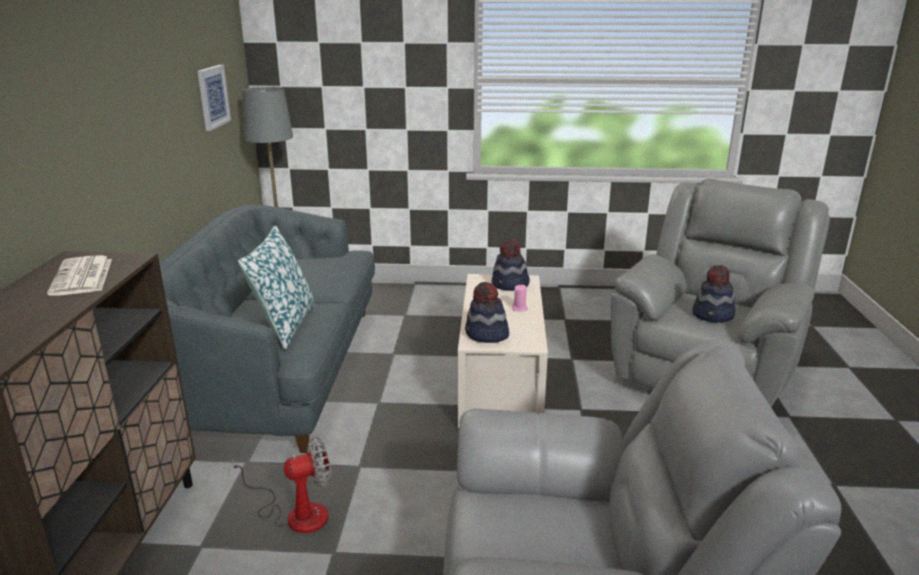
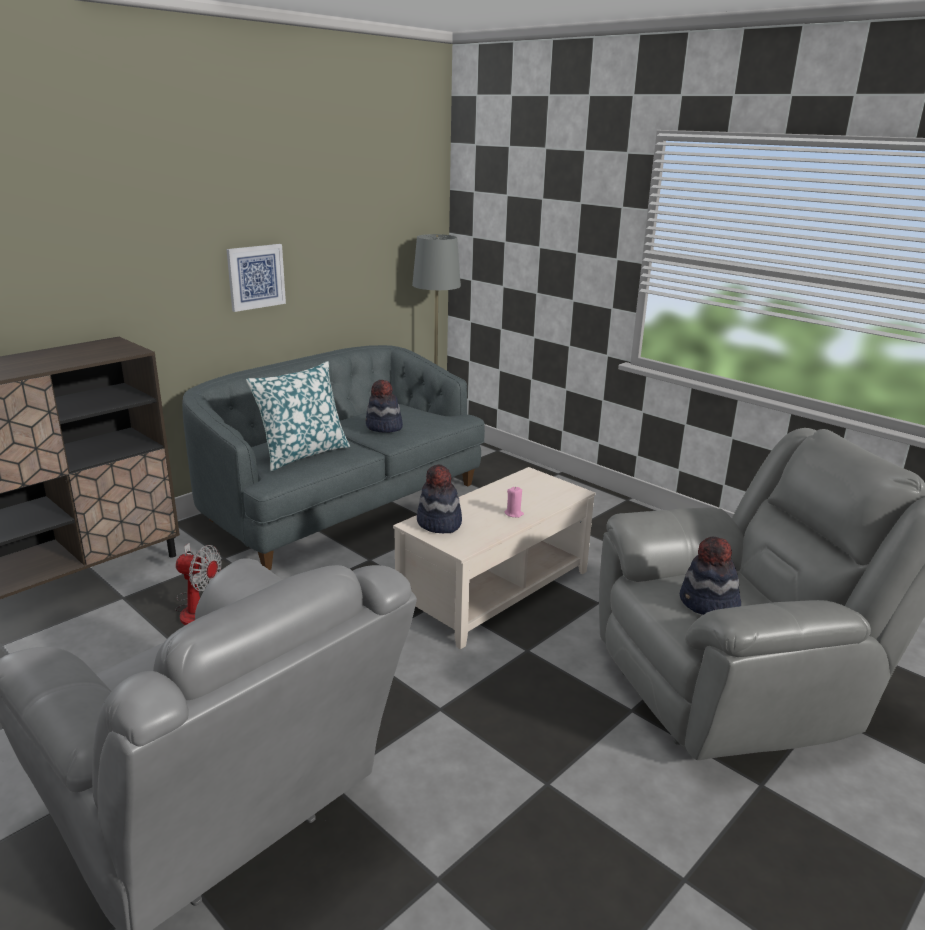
camera: 40 degrees right, 0 degrees up
(82, 277) = (85, 354): newspaper -> none
(213, 97) = (375, 237): picture -> picture (256, 277)
(510, 285) = (547, 490): hat -> hat (384, 427)

